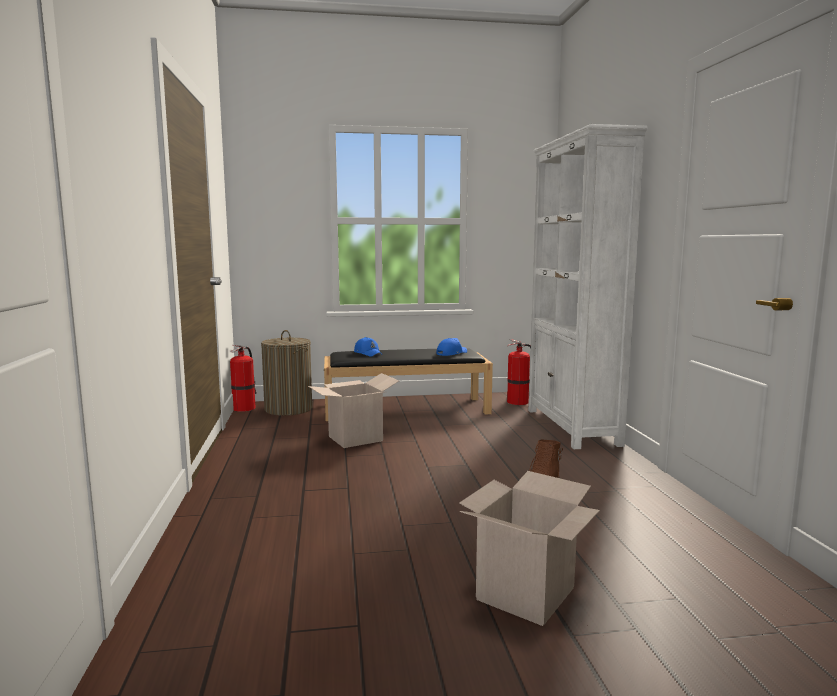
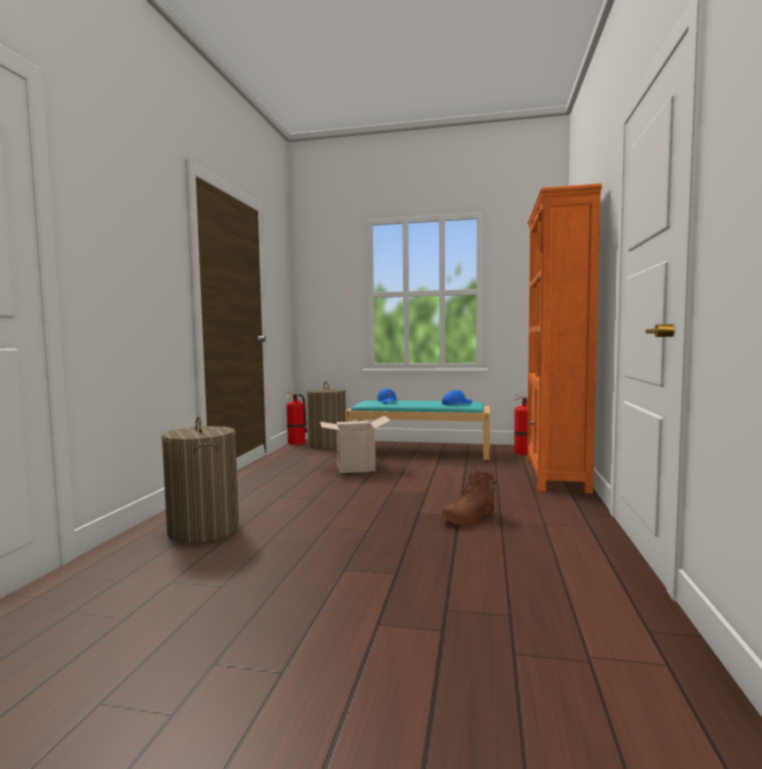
camera: 20 degrees right, 5 degrees down
(253, 552) = (203, 530): none -> laundry basket
(407, 408) = (420, 451): black bench -> turquoise bench
(525, 594) = (372, 588): cardboard box -> none
(572, 427) = (555, 474): white bookcase -> orange bookcase

